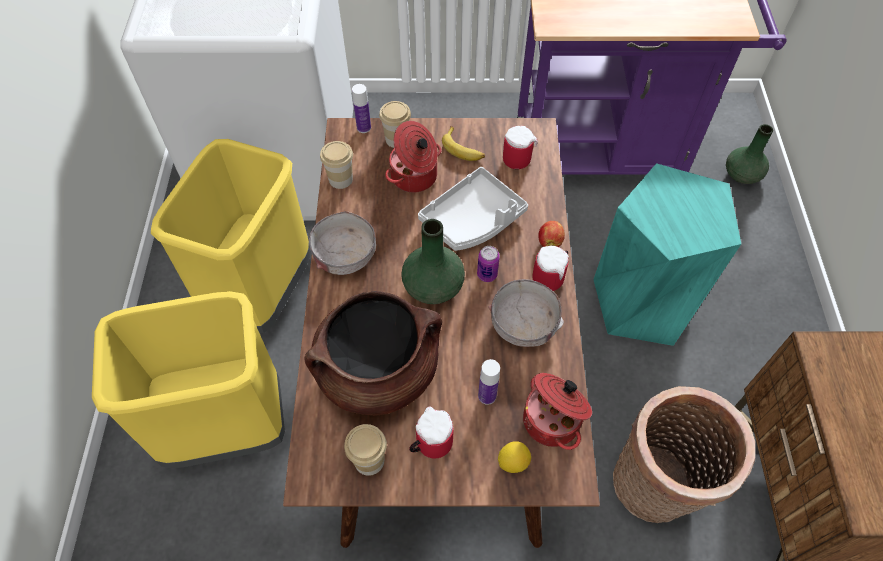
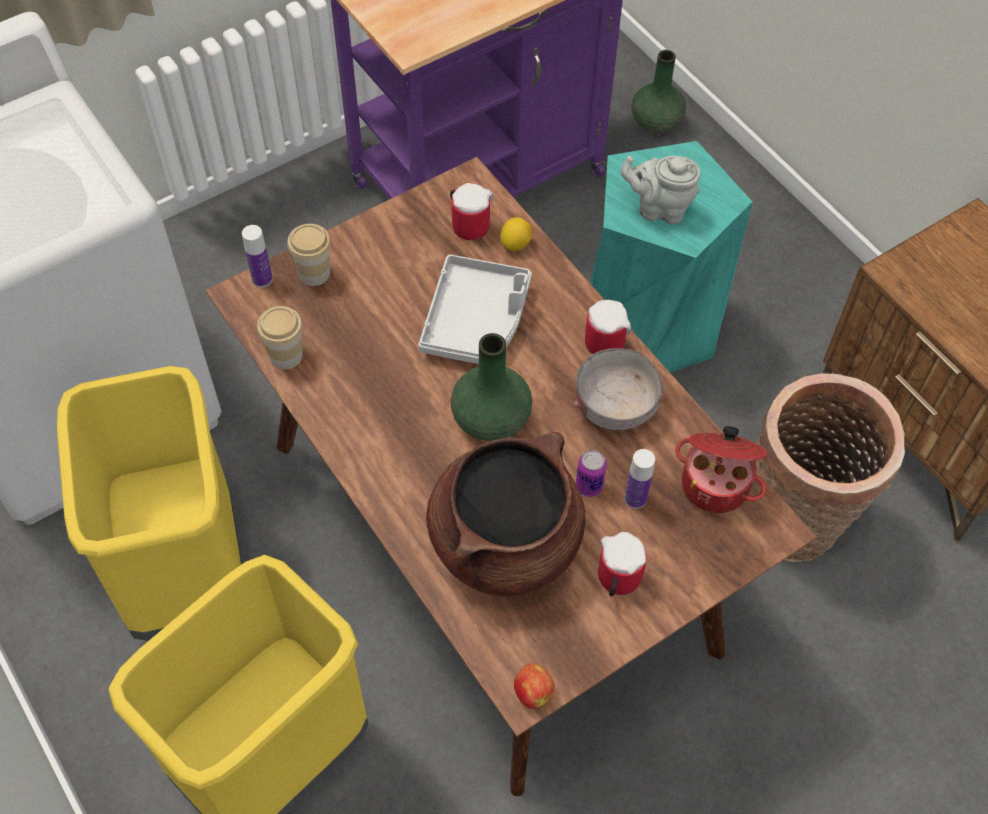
camera: 35 degrees left, 0 degrees up
(344, 256) = (364, 440): grey bowl -> none
(369, 460) = (569, 635): cup -> none
(415, 177) = (372, 307): cooking pot -> none
(463, 149) = (402, 246): banana -> none
(487, 274) = (538, 373): can -> can (589, 486)
(513, 462) = (709, 547): lemon -> lemon (515, 244)
(549, 241) = (576, 301): apple -> apple (533, 692)
(666, 215) = (659, 208): none -> grey teapot

